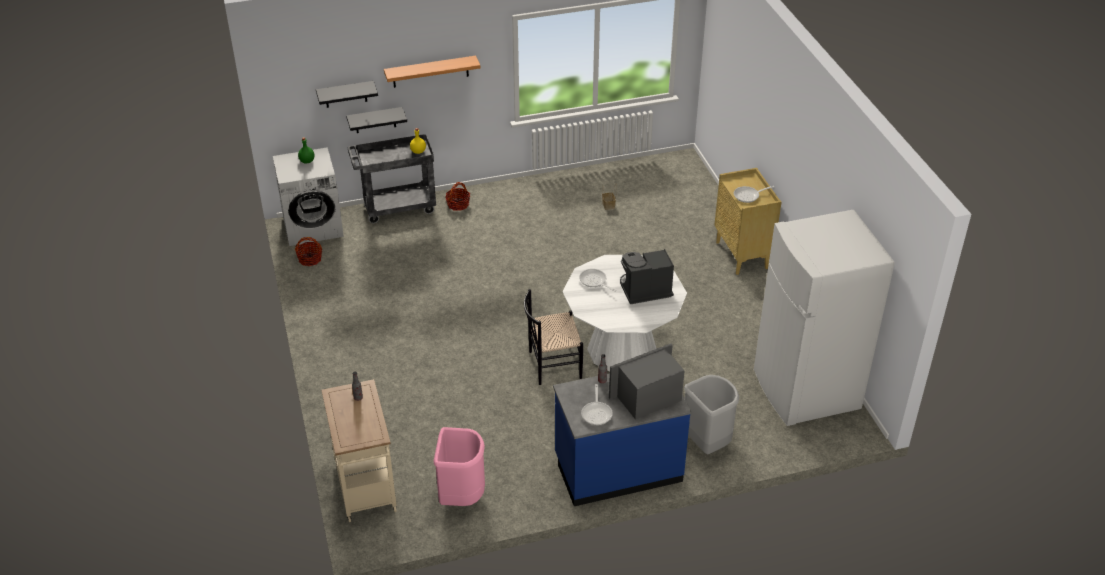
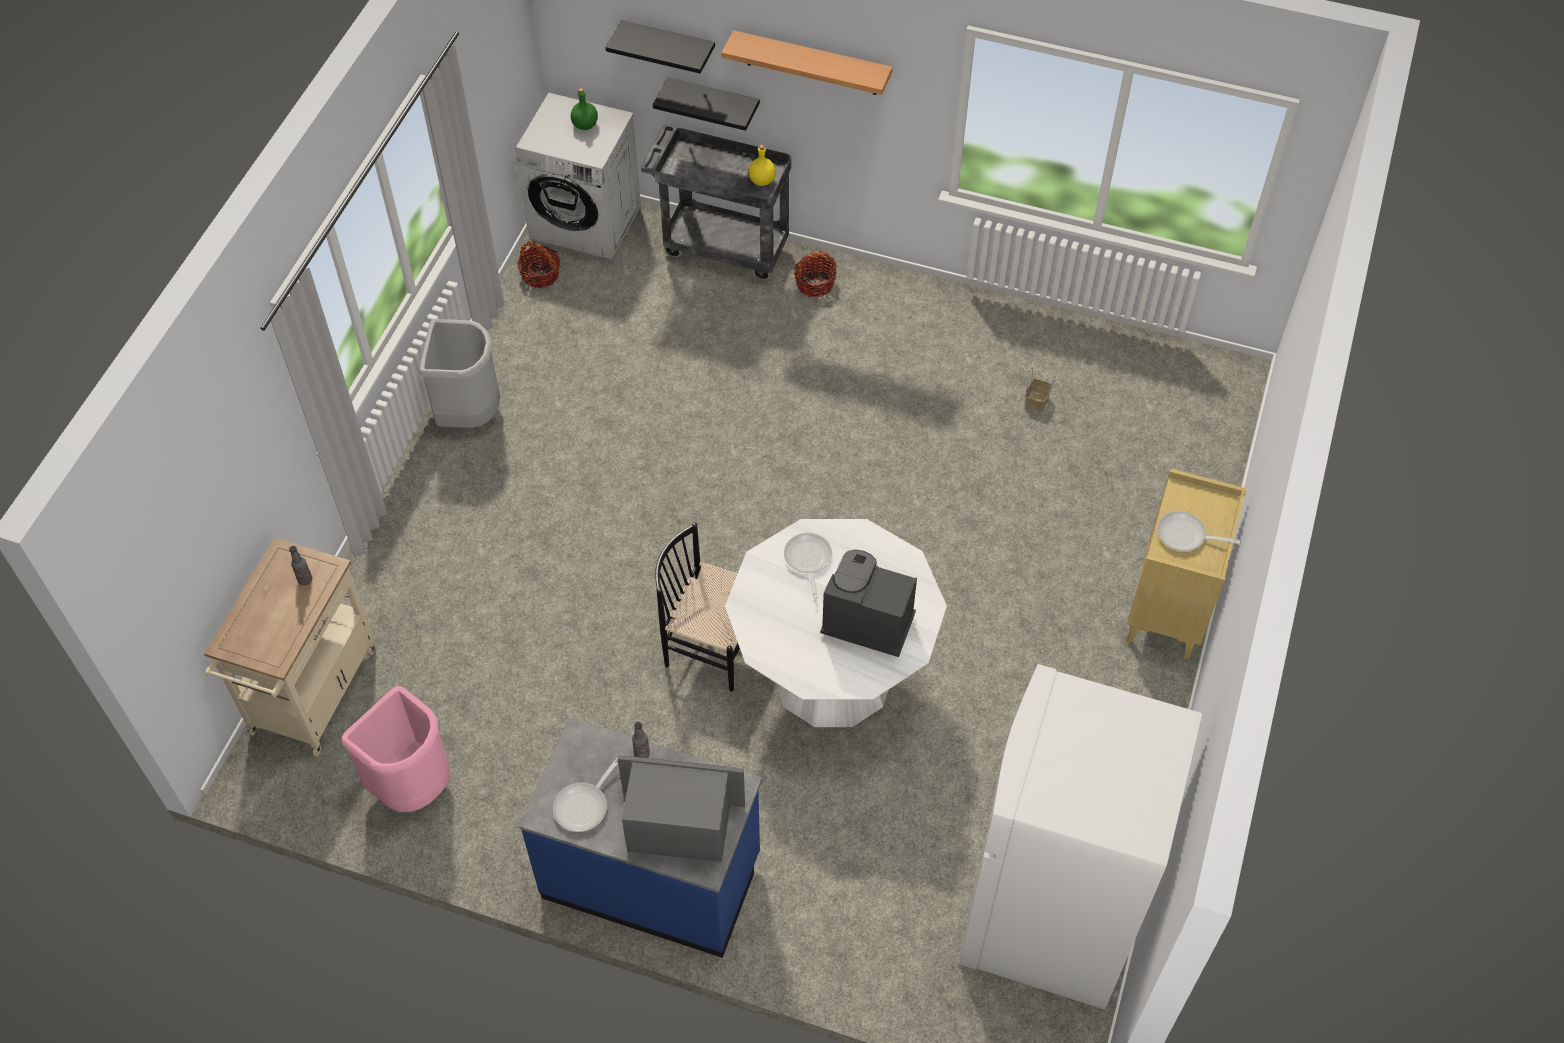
camera: 35 degrees right, 15 degrees up
(707, 443) = (813, 916): grey trash can -> grey trash can (469, 414)

